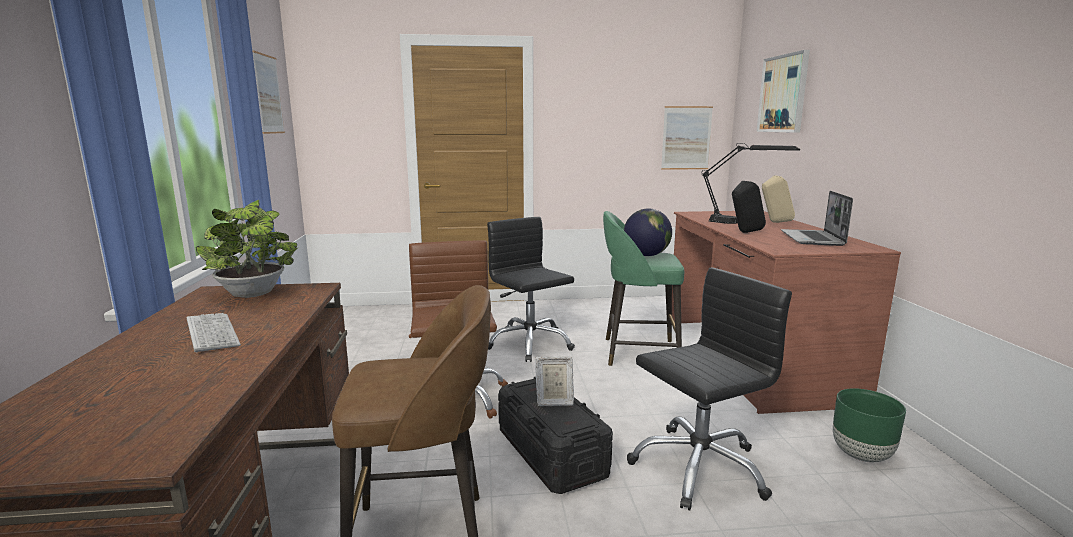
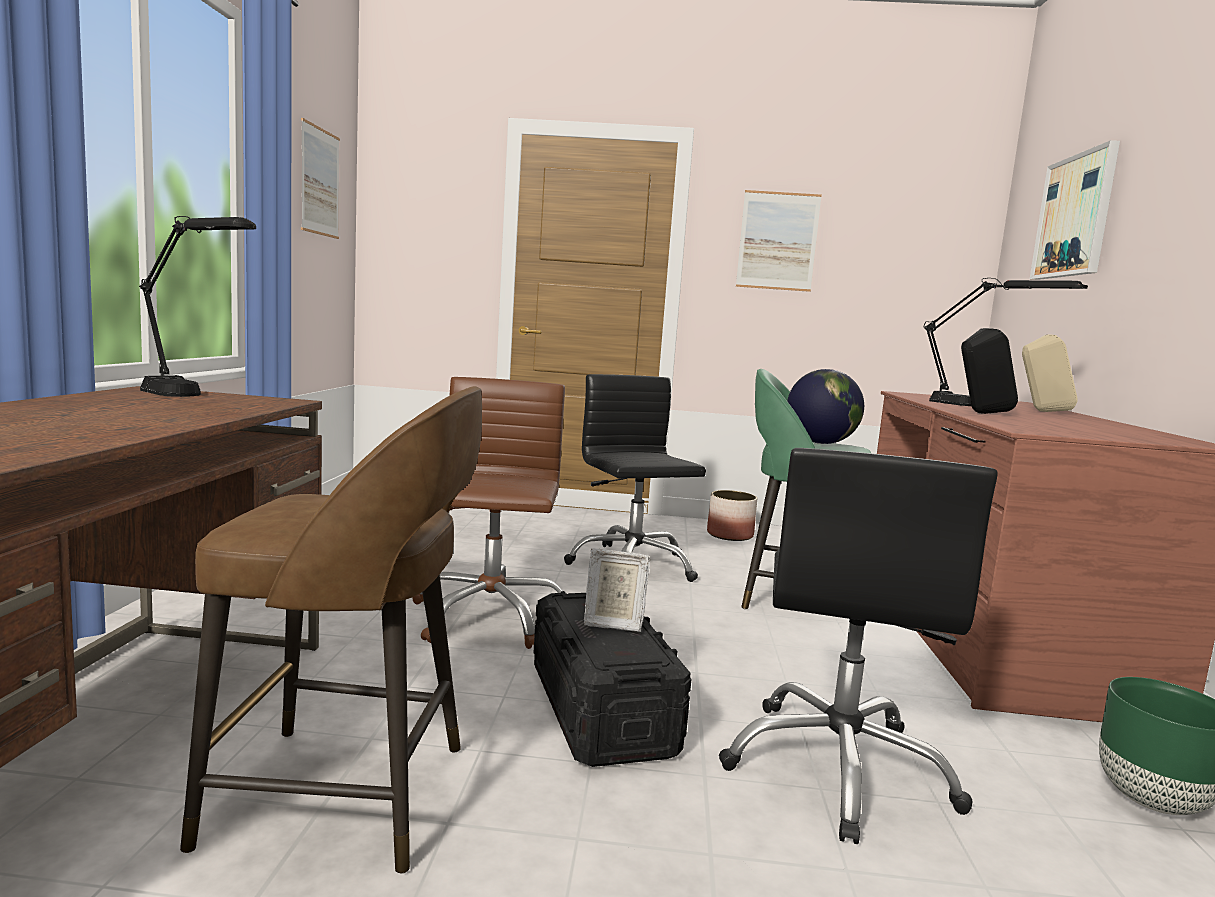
camera: 10 degrees right, 5 degrees down
(212, 333) = (89, 416): keyboard -> none
(254, 295) = (193, 397): potted plant -> black table lamp
(582, 310) = (730, 535): none -> planter
(686, 138) = (918, 290): picture -> picture (777, 241)
(698, 467) = (839, 768): black office chair -> black office chair turned 120 degrees clockwise
(813, 239) = (1097, 428): laptop -> none

